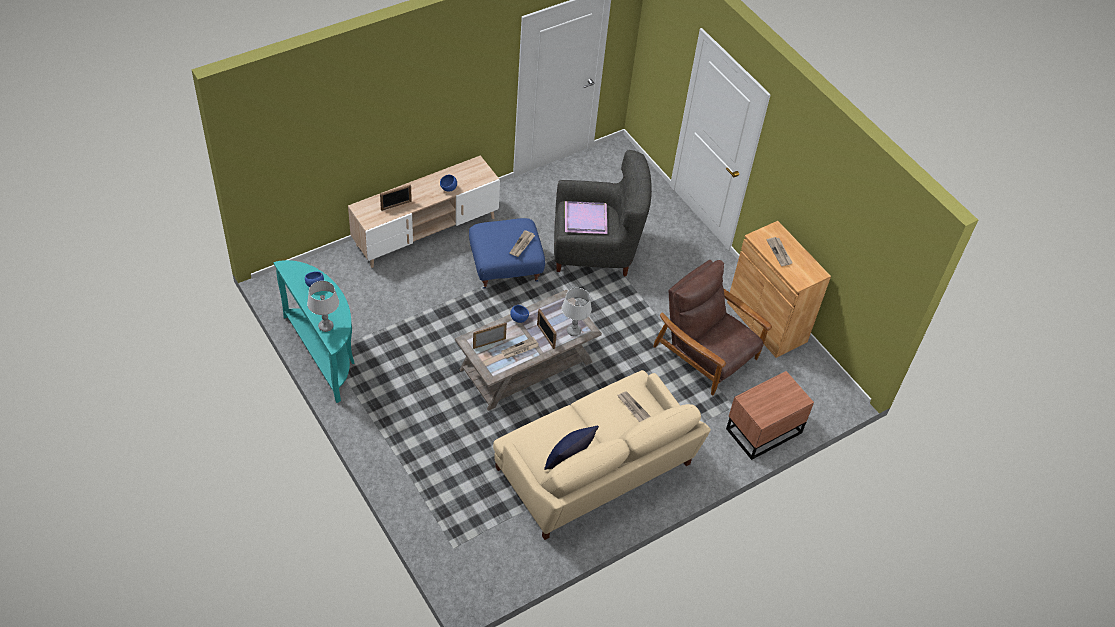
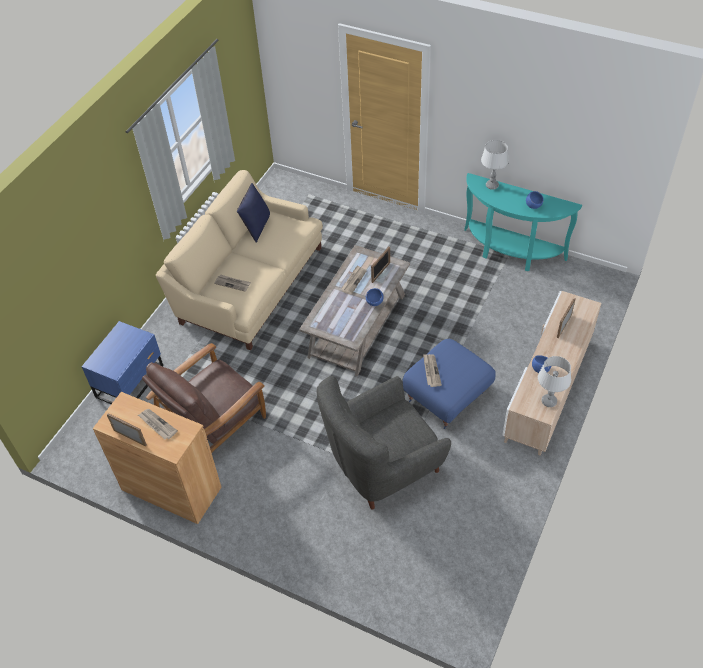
camera: 155 degrees right, 0 degrees up
(545, 336) = (342, 301): picture frame -> picture frame (130, 437)
(573, 331) = (323, 317): grey table lamp -> grey table lamp (549, 401)
(586, 218) = (396, 431): purple tray -> none
(707, 354) = (213, 421): brown armchair -> brown armchair turned 120 degrees clockwise
(762, 430) = (131, 381): brown nightstand -> blue nightstand

